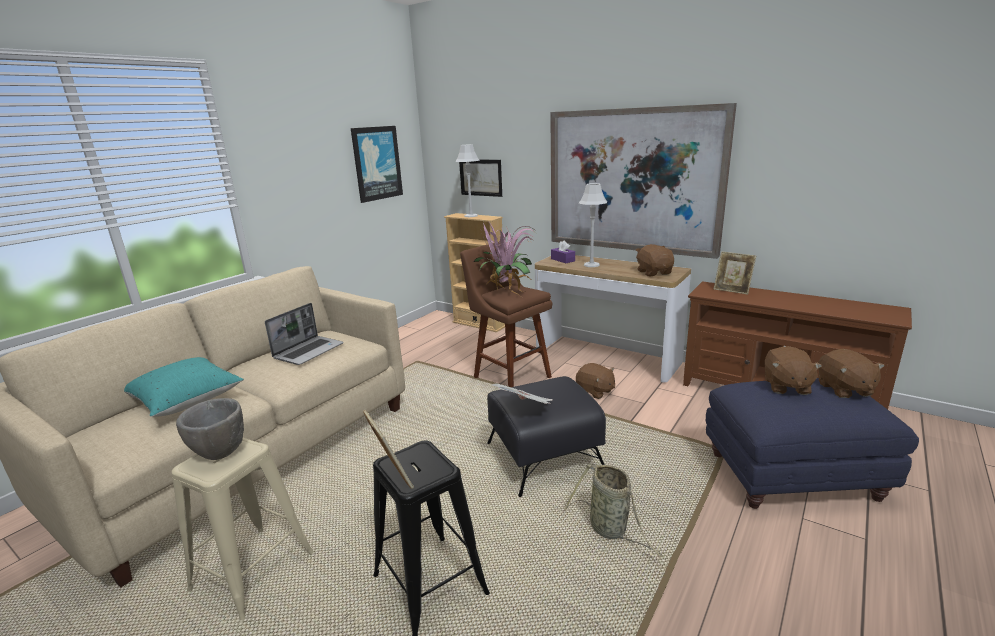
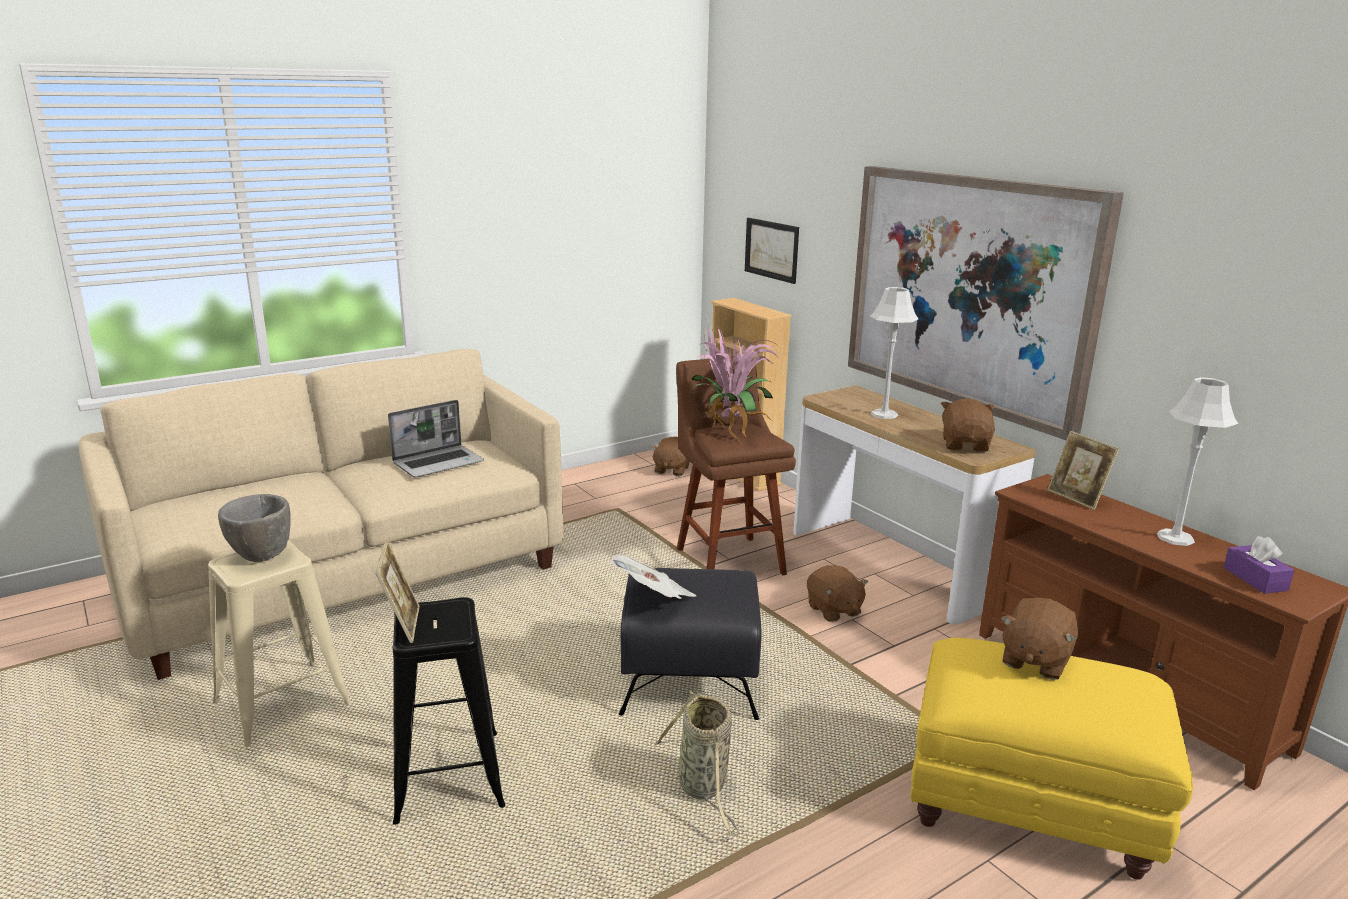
camera: 20 degrees right, 0 degrees up
(187, 401) = (274, 493): turquoise pillow -> none
(377, 163) = (622, 212): picture -> none
(471, 216) = (748, 306): grey table lamp -> grey table lamp (1175, 538)
(563, 260) = (850, 398): purple tissue box -> purple tissue box (1255, 579)
(794, 475) = (1032, 805): blue ottoman -> yellow ottoman
(844, 389) = (1126, 688): brown plush toy -> brown plush toy (671, 470)

